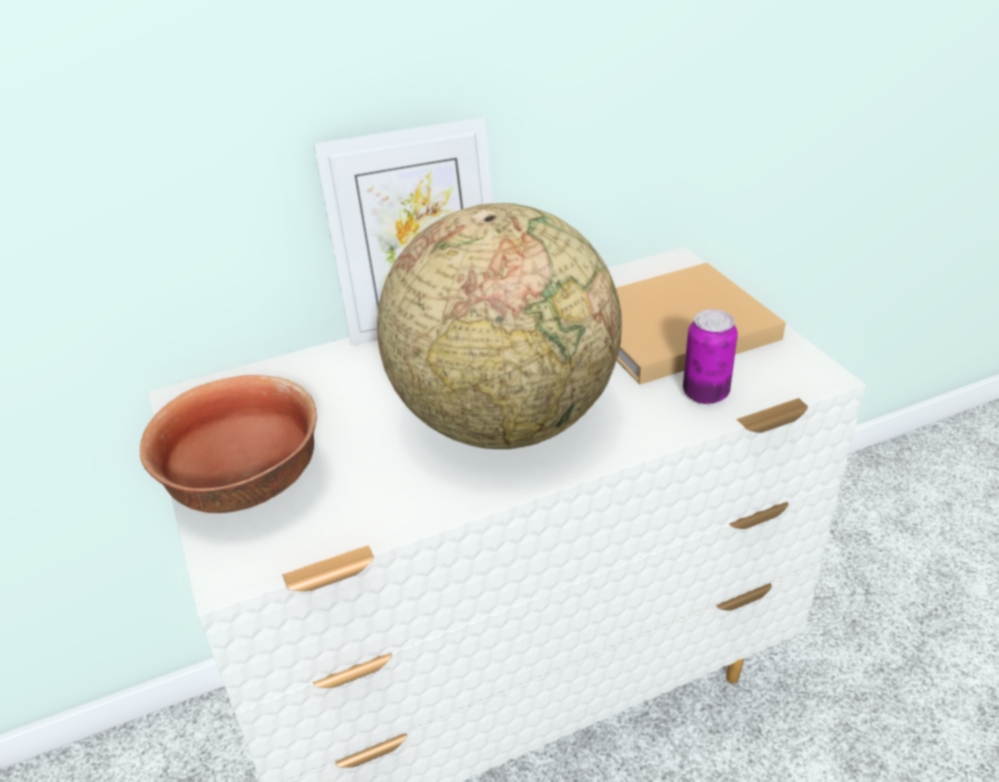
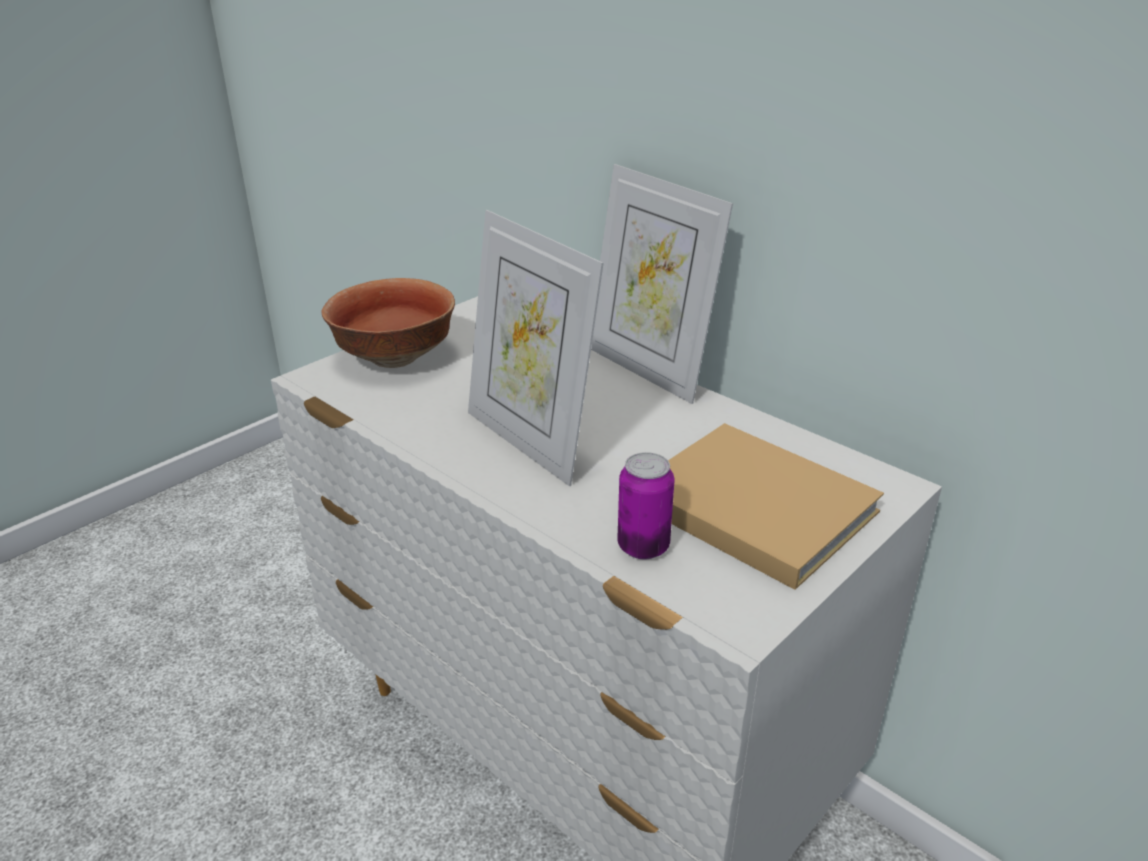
camera: 65 degrees right, 5 degrees down
(505, 420) = (530, 441): globe -> picture frame

